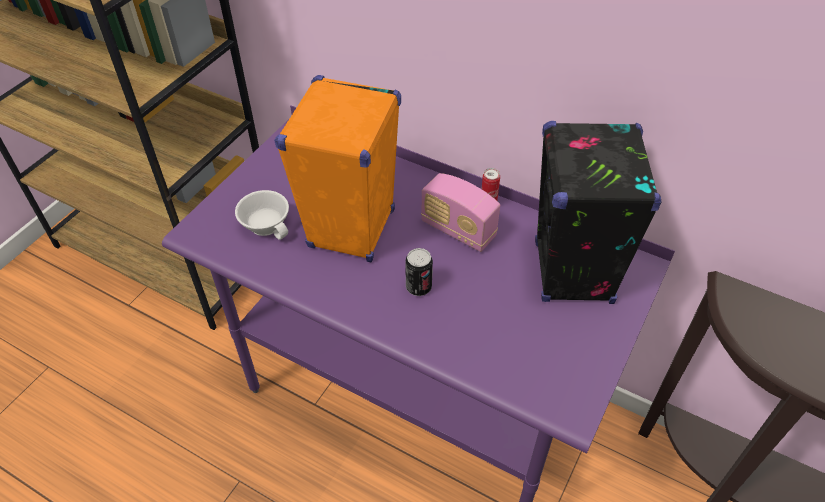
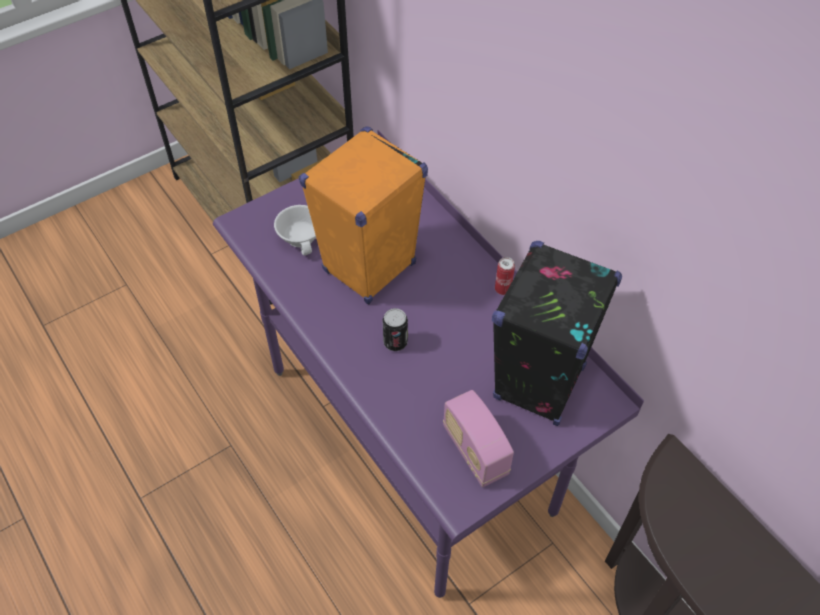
camera: 25 degrees right, 5 degrees up
(458, 230) = (460, 303): radio -> radio (475, 451)

